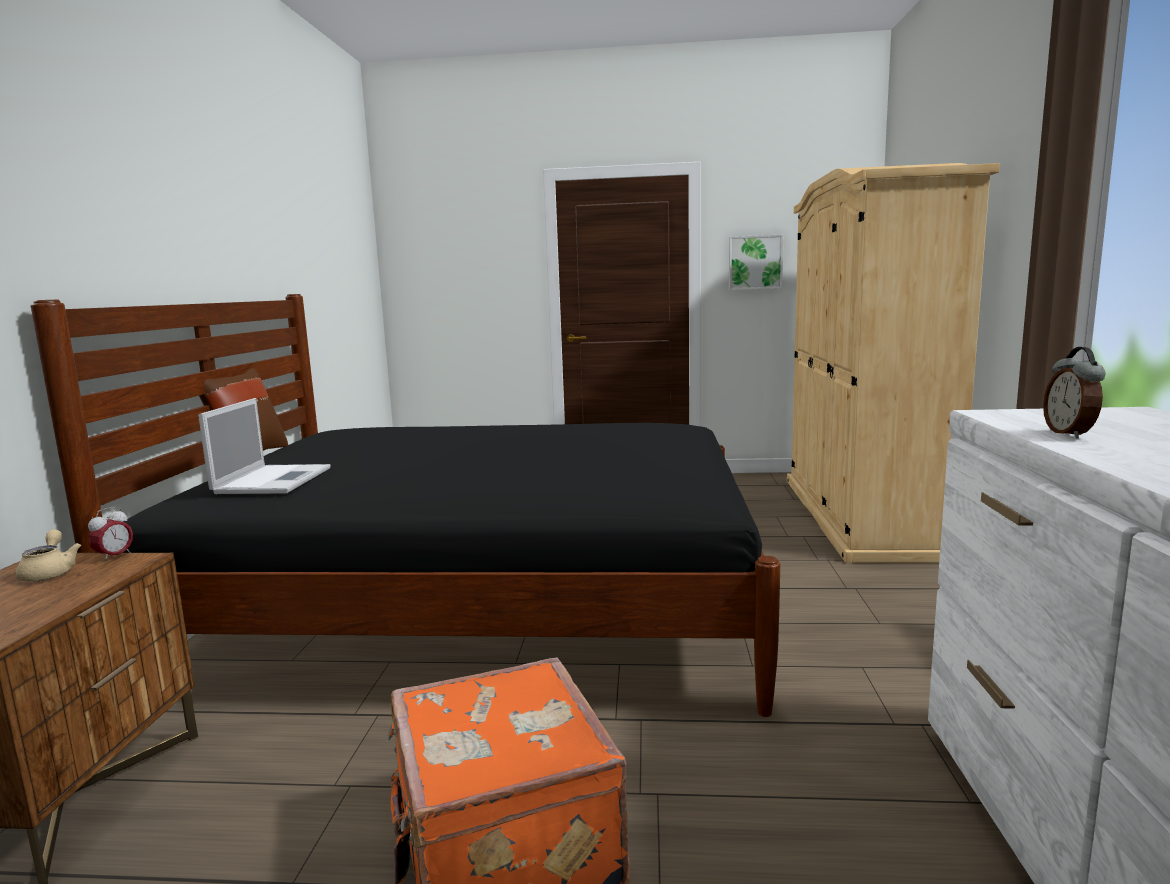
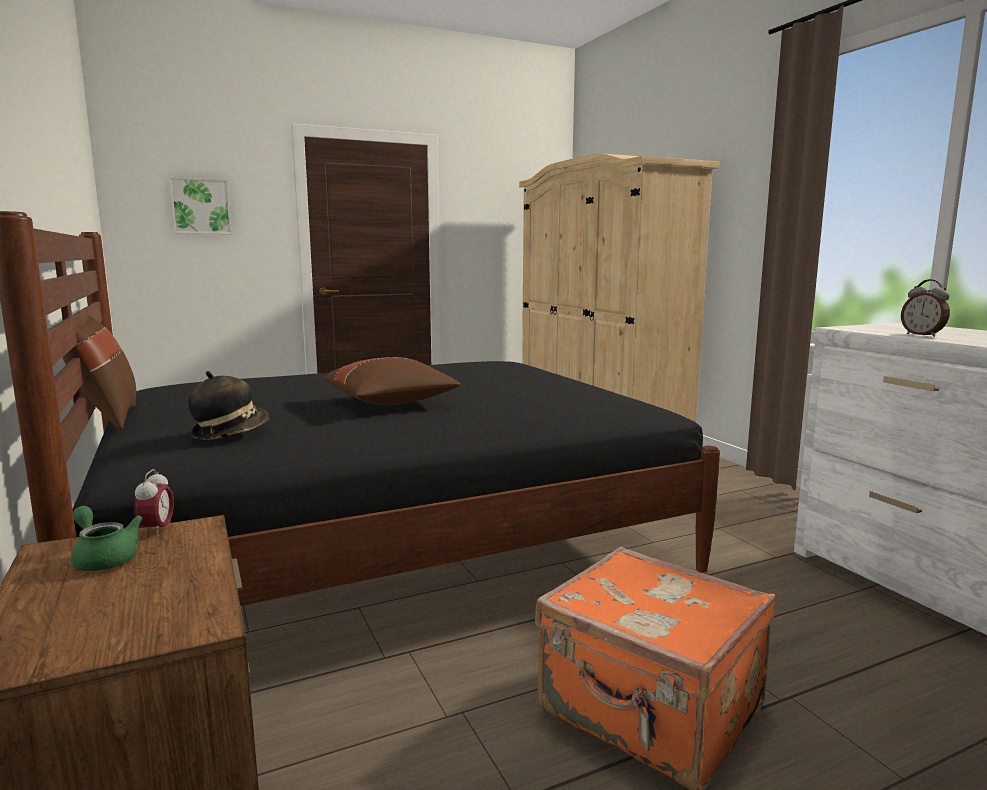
camera: 30 degrees left, 0 degrees up
(50, 573) = (104, 558): beige teapot -> green teapot
(274, 480) = (230, 432): laptop -> hat
(449, 464) = (392, 403): none -> brown pillow
(755, 262) = (482, 227): picture -> picture (201, 206)

